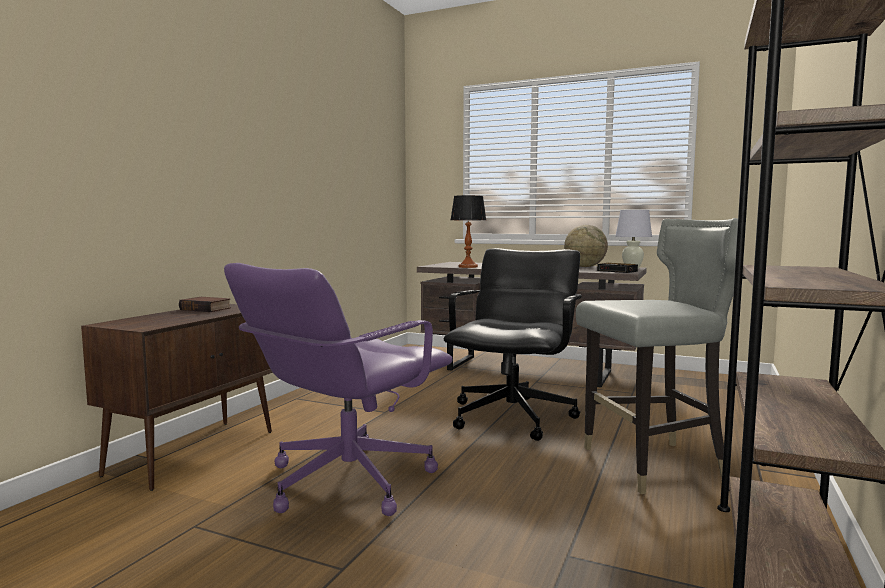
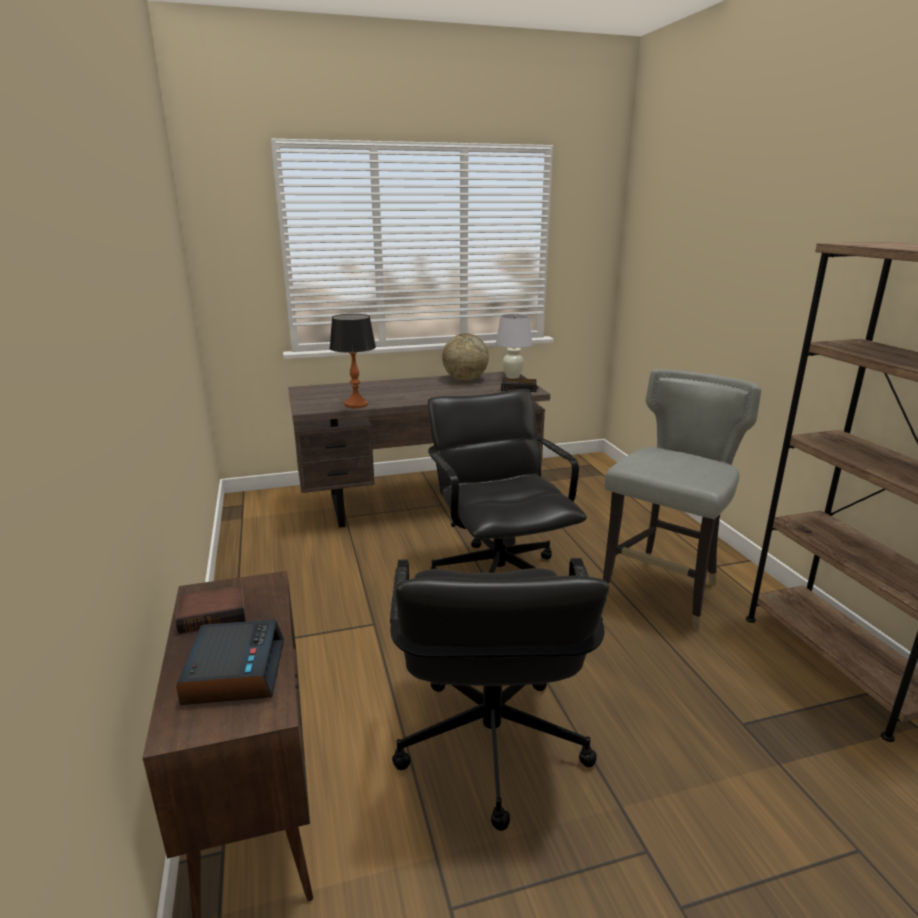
camera: 40 degrees left, 15 degrees up
(166, 319) = (234, 671): none -> alarm clock
(346, 481) = (490, 744): purple office chair -> black office chair

